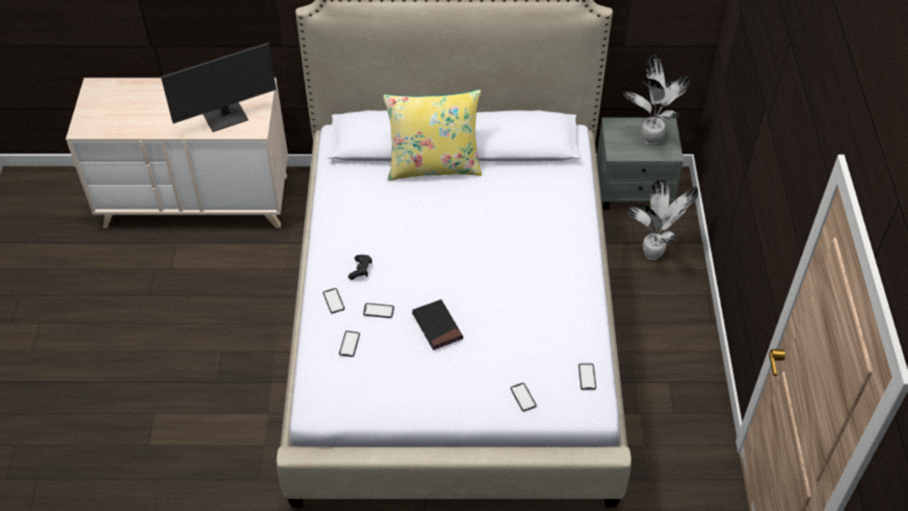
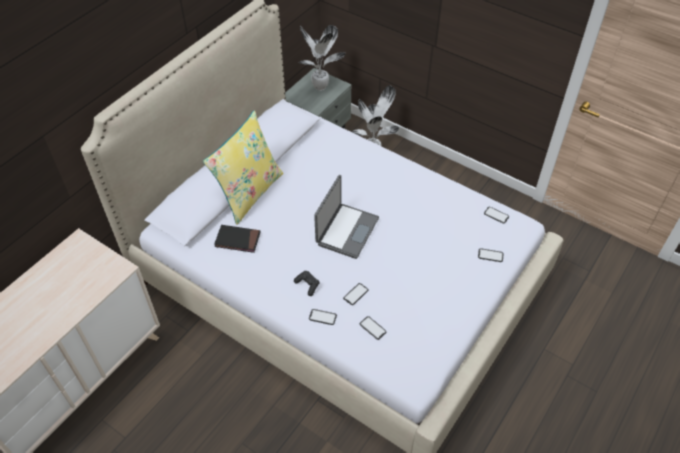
camera: 55 degrees left, 0 degrees up
(226, 117) = (85, 282): monitor -> none
(437, 326) = (396, 268): black book -> black book (237, 240)
(451, 263) = (346, 231): none -> laptop

